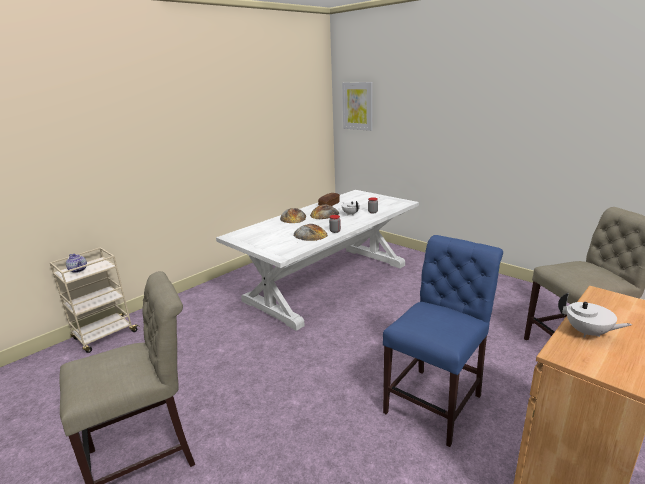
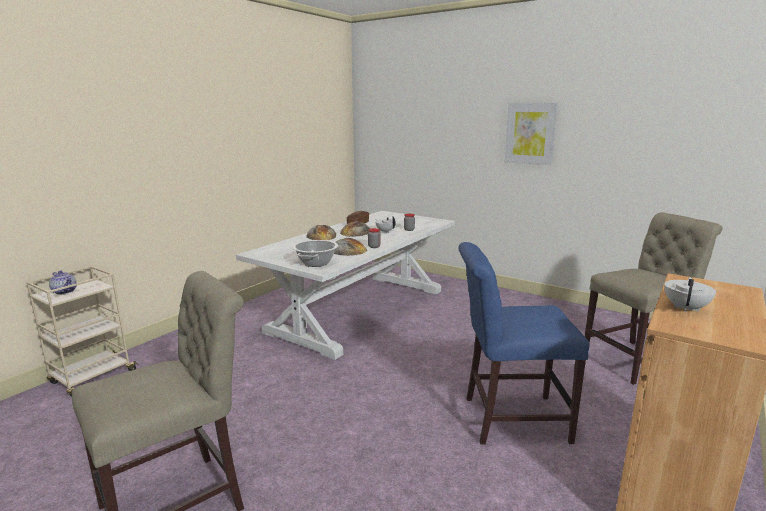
camera: 10 degrees left, 5 degrees down
(279, 248) = (316, 263): none -> cooking pot
(358, 106) = (382, 120): picture -> picture (530, 133)
(436, 400) = (509, 418): blue chair -> blue chair turned 120 degrees counterclockwise
(587, 333) = (686, 308): white teapot -> white teapot turned 90 degrees counterclockwise

